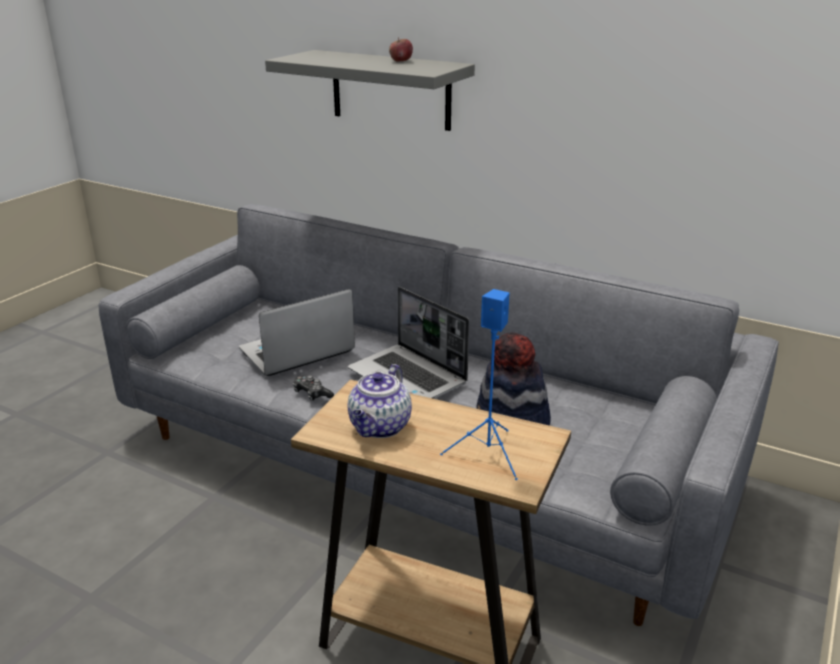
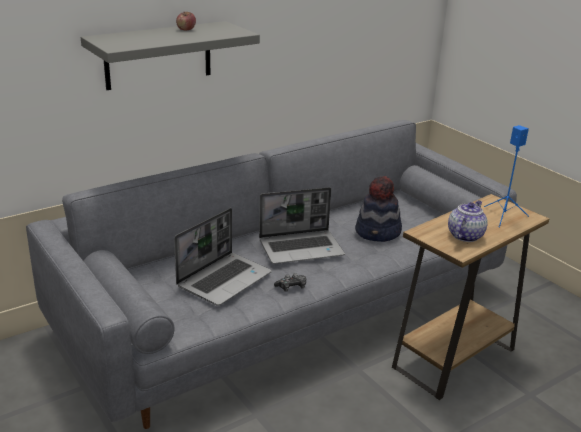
camera: 65 degrees left, 0 degrees up
(296, 352) = (224, 279): laptop -> laptop turned 135 degrees counterclockwise
(380, 427) = (465, 235): teapot -> teapot turned 105 degrees counterclockwise

